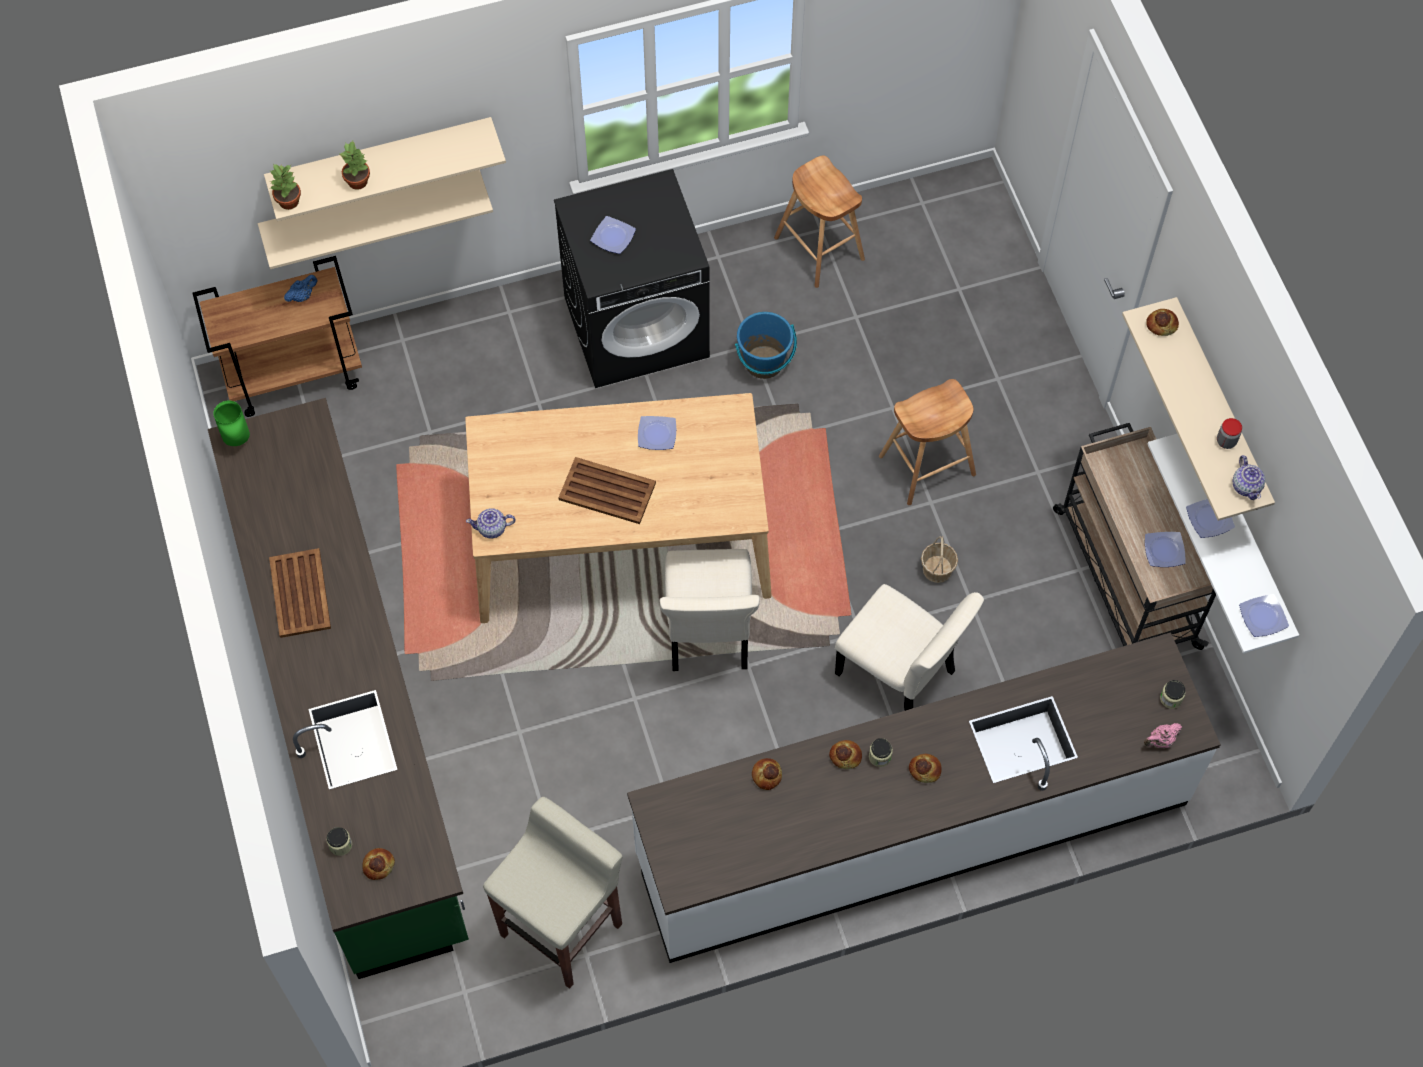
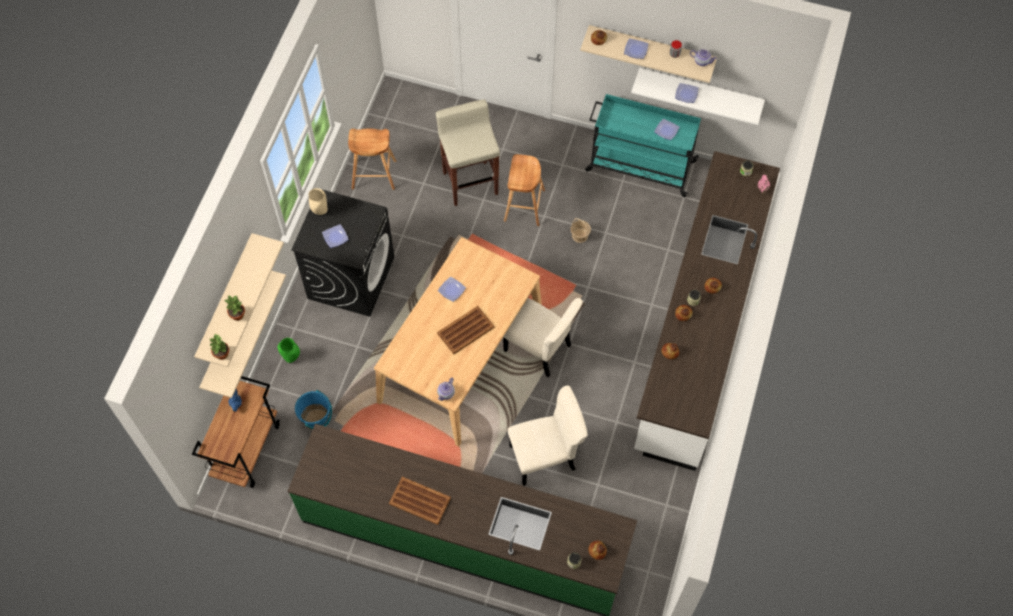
camera: 55 degrees left, 0 degrees up
(238, 440) = (306, 479): green vase -> green vase (291, 357)
(563, 928) = (646, 507): beige stool -> beige stool (470, 182)
(638, 195) = (320, 212): none -> beige vase
(764, 363) = (416, 236): blue bucket -> blue bucket (316, 419)
(899, 675) = (621, 285): beige chair -> beige chair (545, 457)
(1125, 576) = (639, 166): beige cart -> turquoise cart
(1262, 618) = (747, 106): plate -> plate (636, 50)

